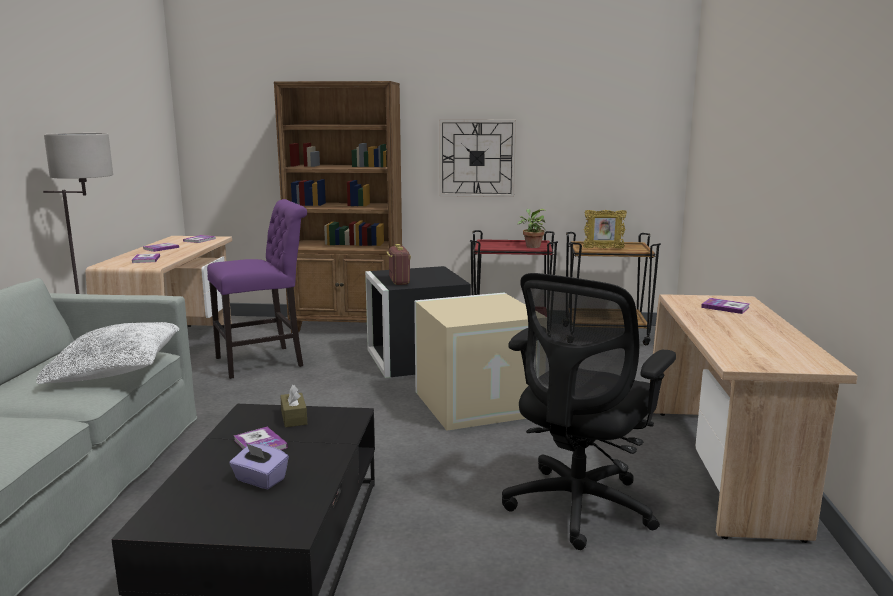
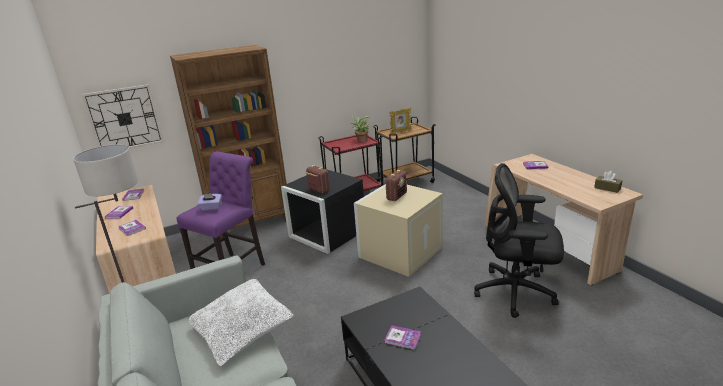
camera: 30 degrees left, 10 degrees up
(260, 480) = (442, 361): purple tissue box -> purple tissue box (211, 208)
(294, 417) = (390, 312): brown tissue box -> brown tissue box (607, 188)
(477, 158) = (312, 89): wall clock -> wall clock (124, 119)
(478, 306) = (396, 196): none -> radio
(581, 500) = (519, 291): black office chair -> black office chair turned 105 degrees clockwise

